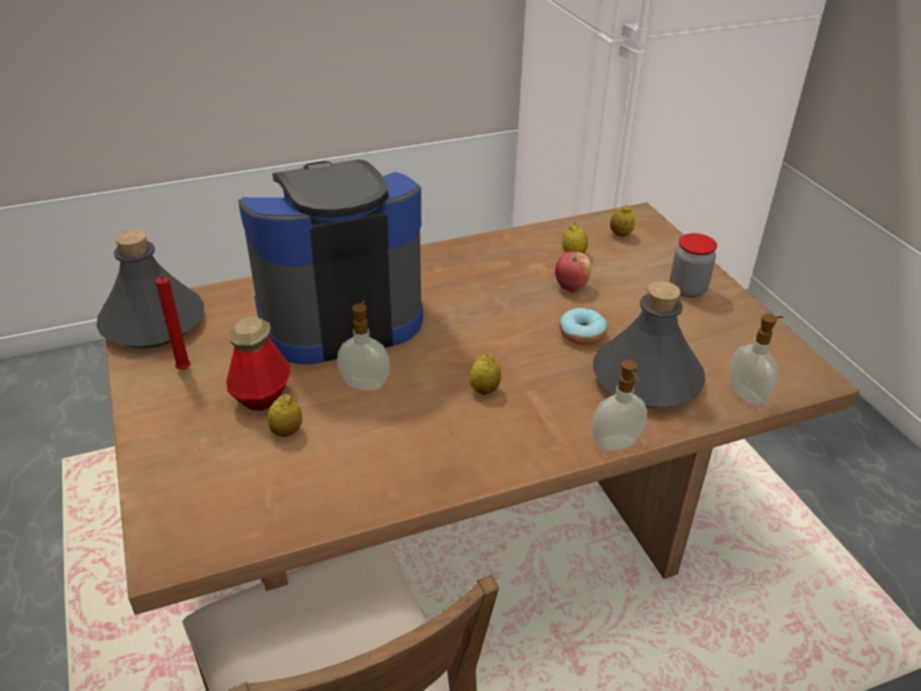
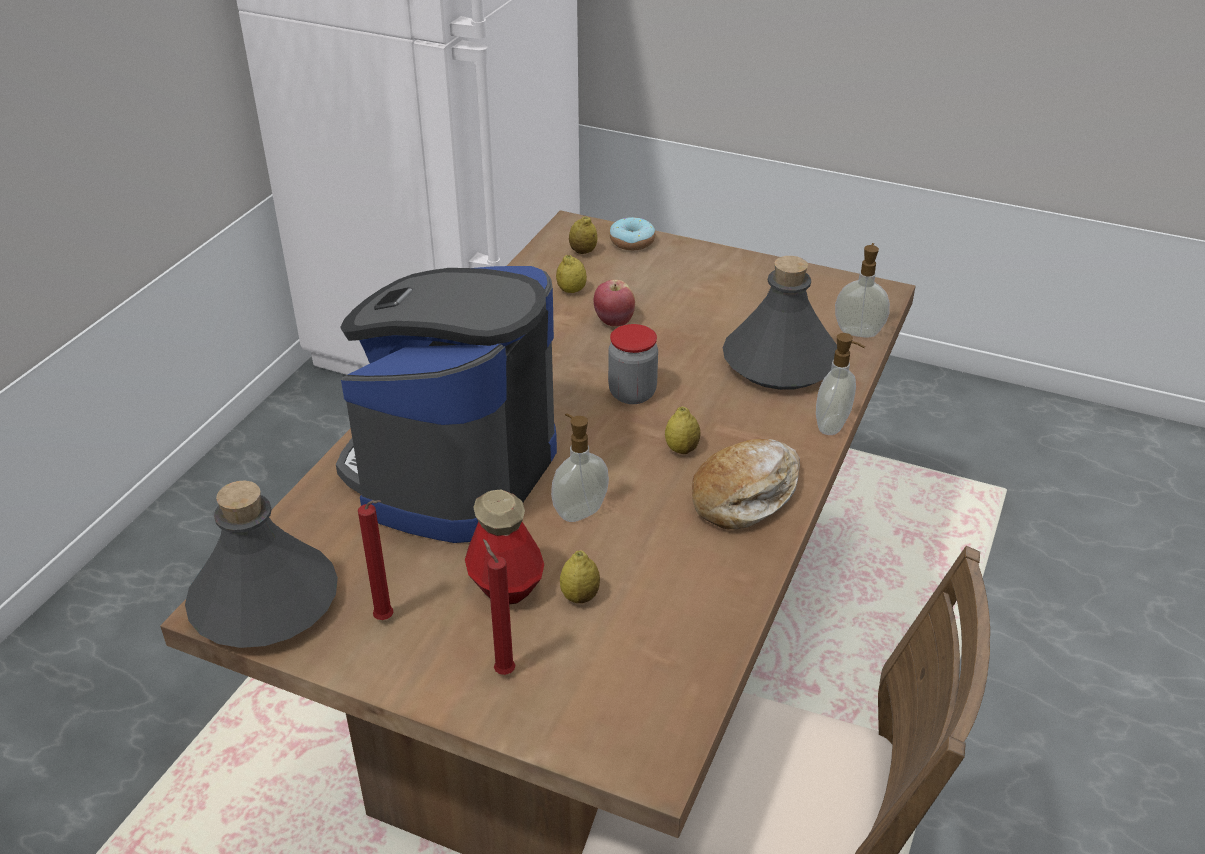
camera: 45 degrees left, 0 degrees up
(187, 439) = (503, 670): none -> red candle
(478, 445) = (745, 495): none -> bread
(582, 334) = (682, 356): donut -> donut (632, 242)
(687, 289) = (704, 272): jar -> jar (632, 393)

